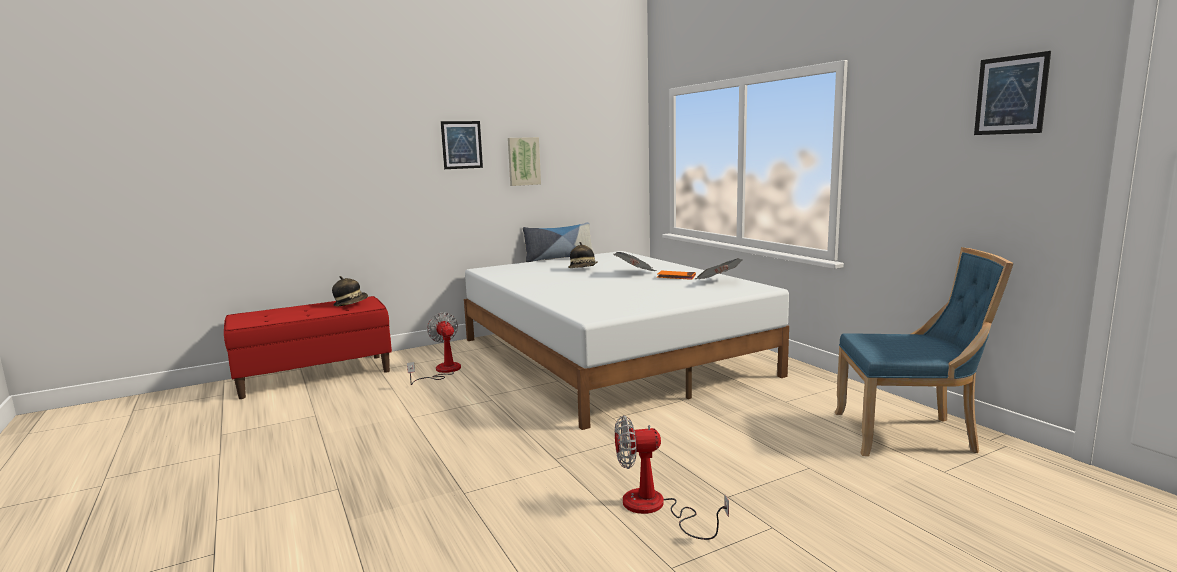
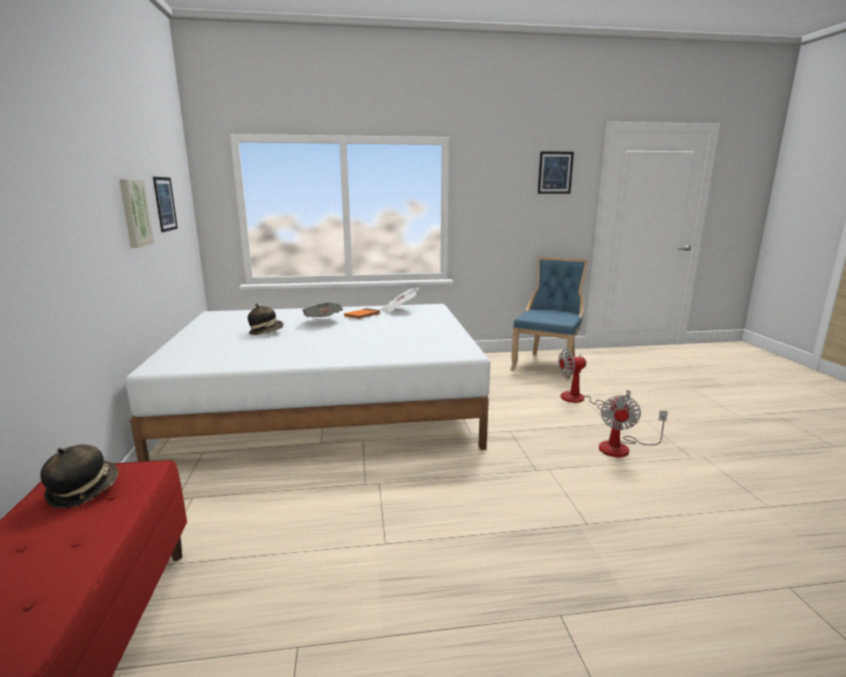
camera: 70 degrees left, 5 degrees up
(442, 371) = (245, 506): fan -> fan (580, 400)
(461, 145) = (86, 188): picture -> picture (165, 204)
(559, 258) = (183, 333): pillow -> none

